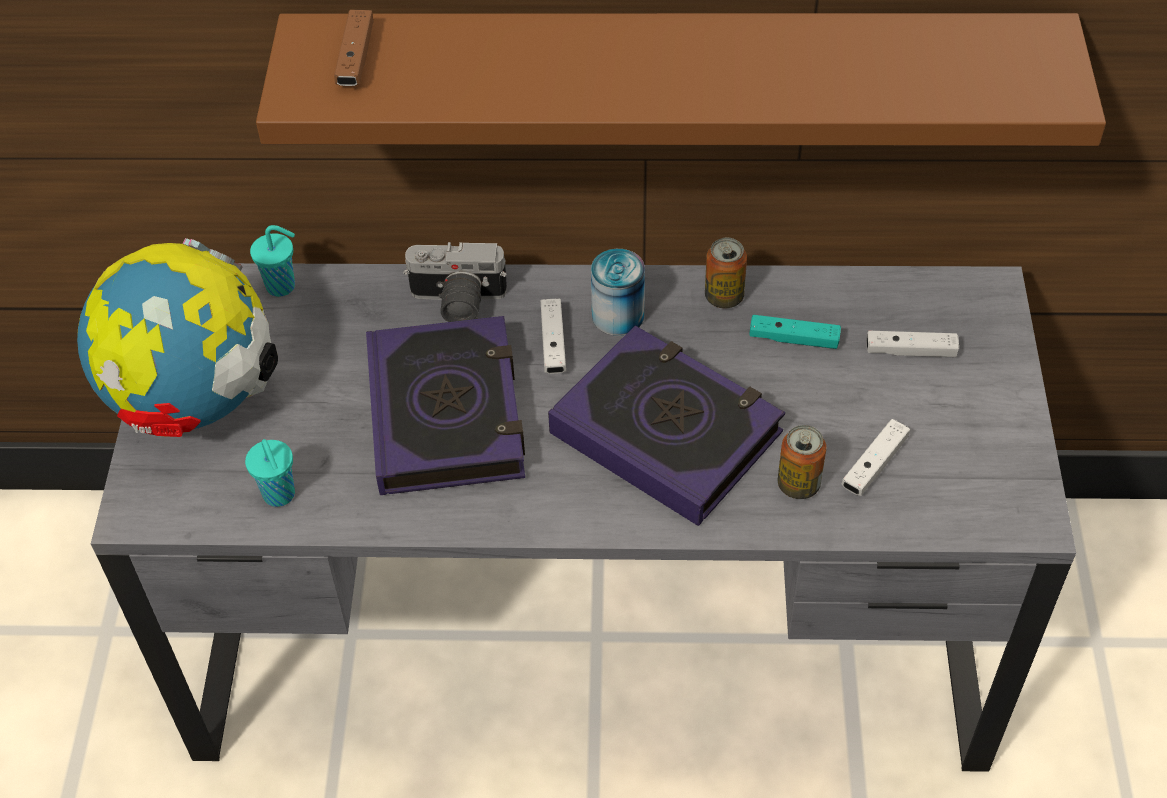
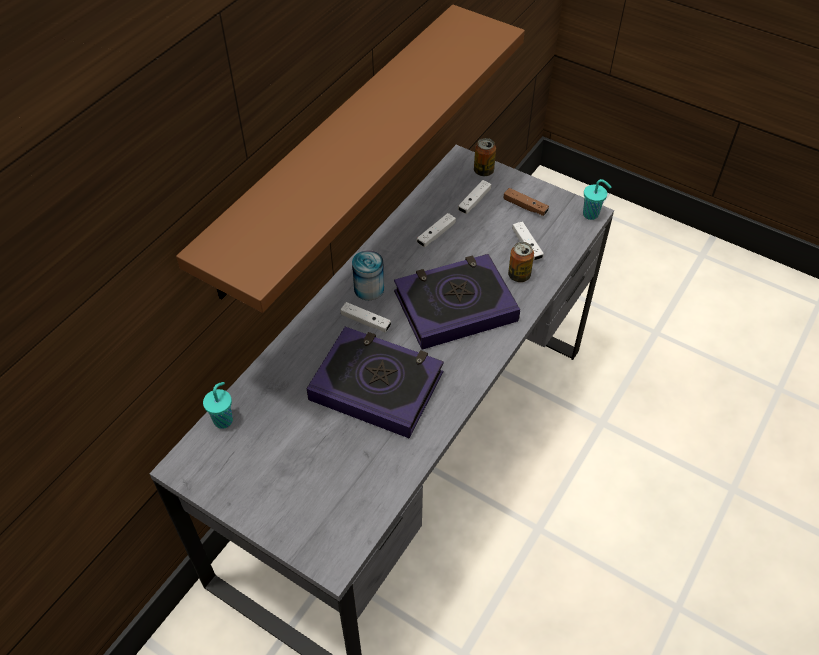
camera: 60 degrees left, 0 degrees up
(195, 400) = (273, 498): globe -> none
(280, 496) = (374, 485): turquoise cup -> turquoise cup (591, 214)
(356, 58) = (249, 238): brown game controller -> brown game controller (525, 206)
(456, 303) = (305, 348): camera -> none
(724, 296) = (390, 245): can -> can (483, 171)
(794, 339) = (436, 234): turquoise game controller -> white game controller

